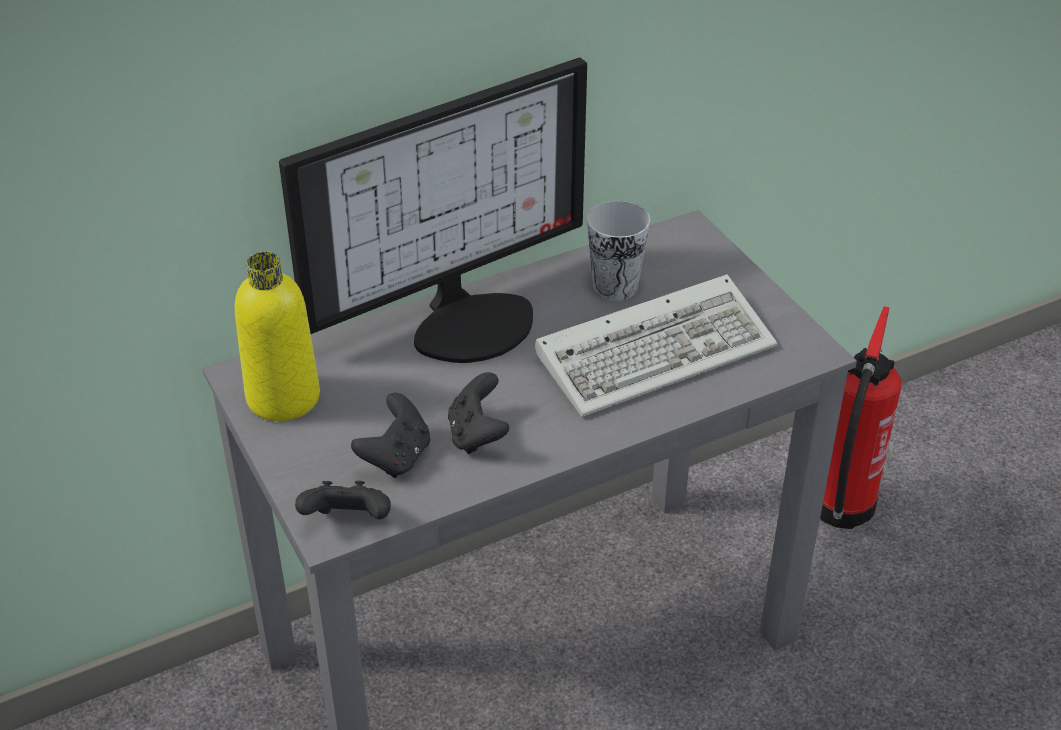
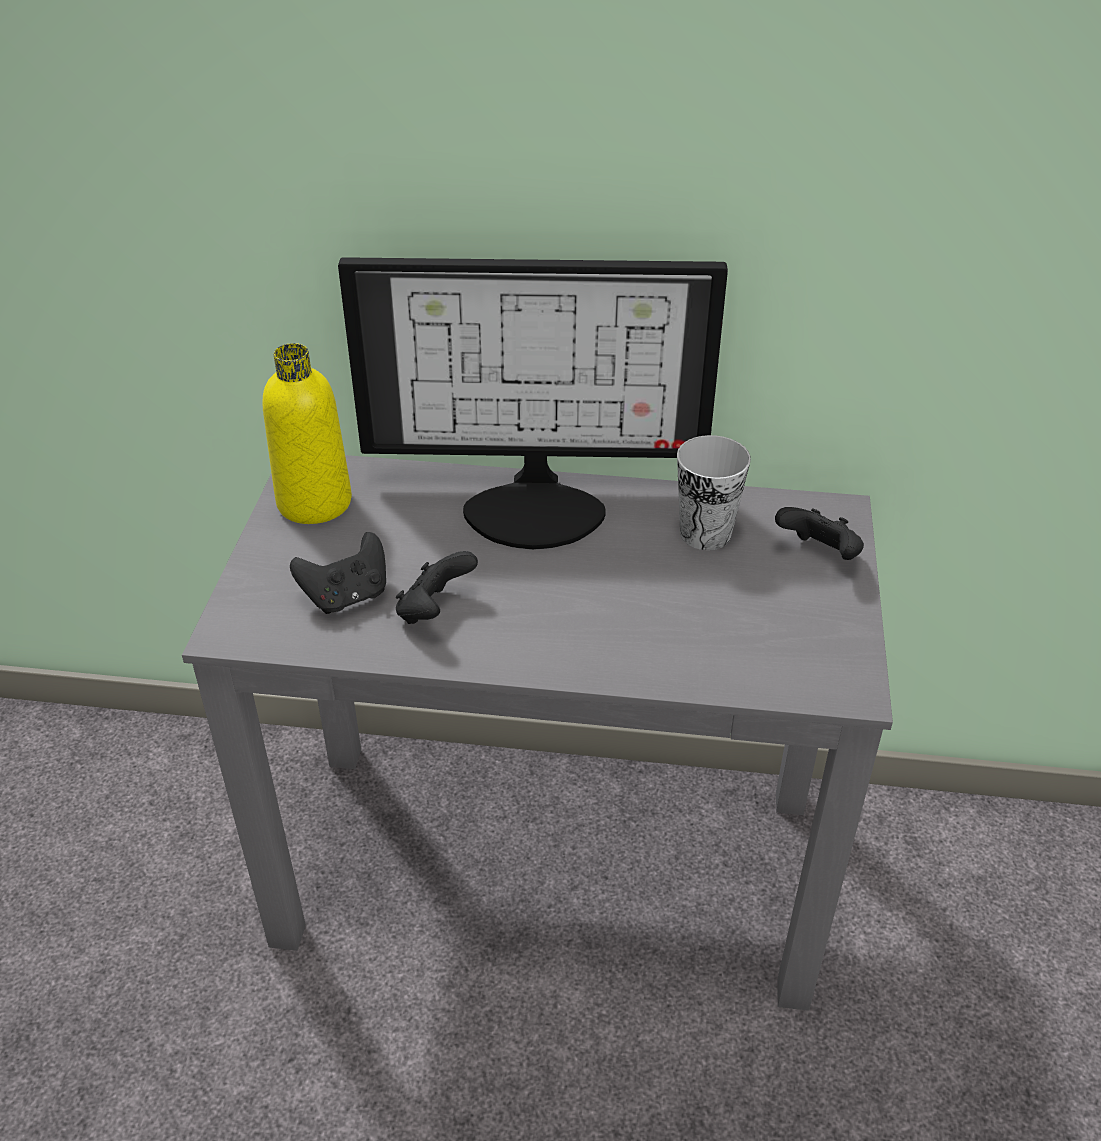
camera: 35 degrees right, 0 degrees up
(348, 522) = (250, 633): black game controller -> black game controller (819, 555)
(659, 350) = (686, 613): keyboard -> none
(839, 510) = (965, 904): fire extinguisher -> none

